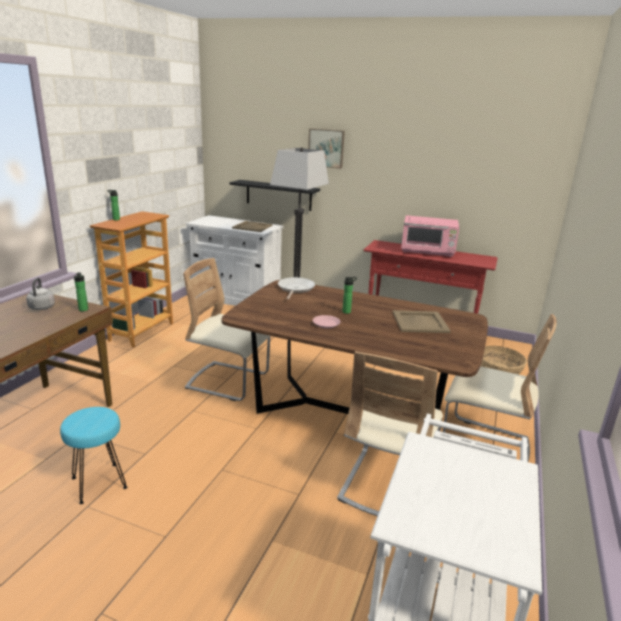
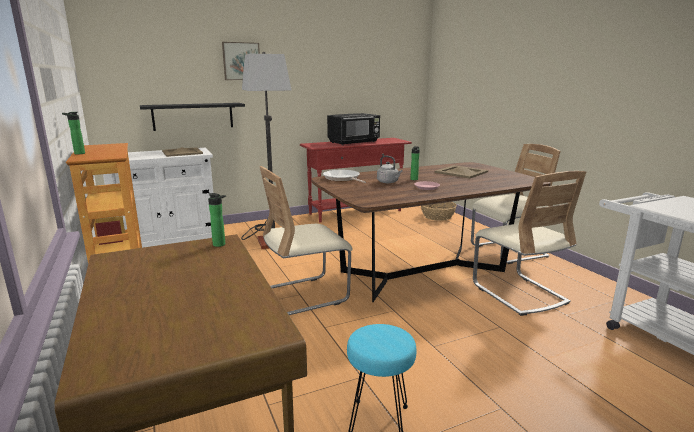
camera: 45 degrees left, 5 degrees down
(41, 308) = (163, 261): grey kettle -> grey kettle (388, 182)
(428, 252) = (354, 142): pink microwave -> black microwave

